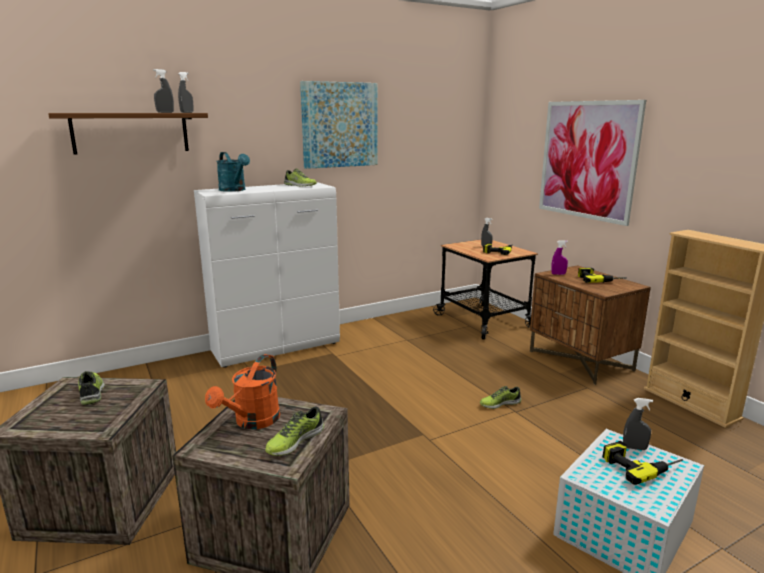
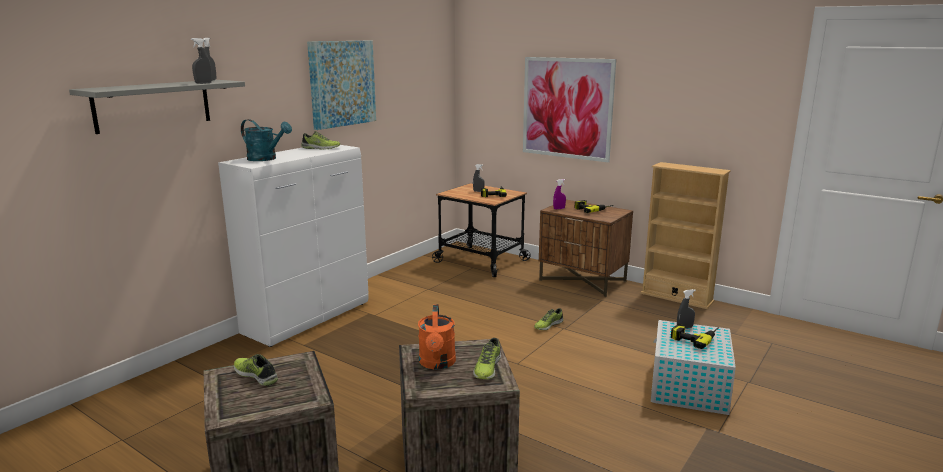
camera: 25 degrees left, 0 degrees up
(131, 133) = (153, 105): brown shelf -> grey shelf

